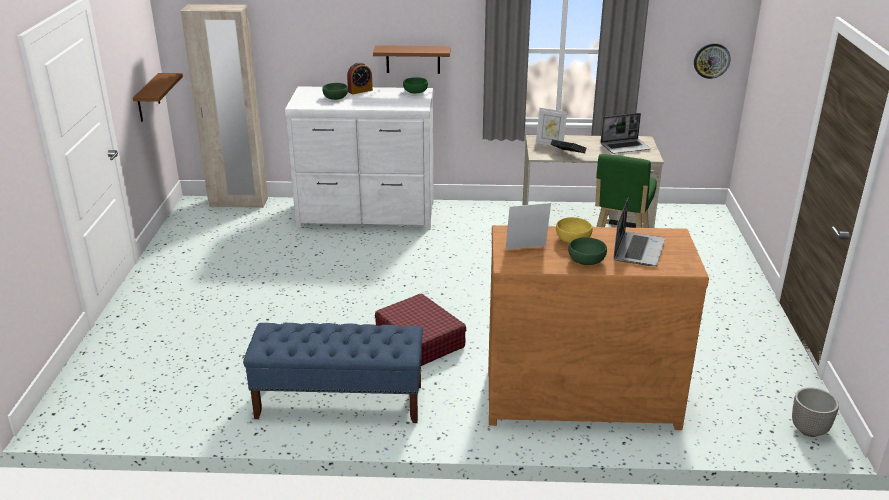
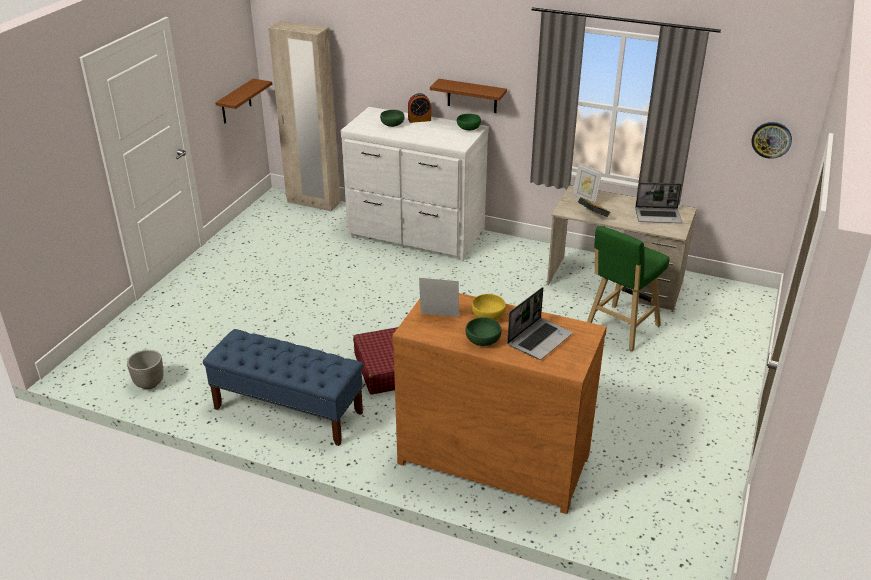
camera: 20 degrees right, 5 degrees up
(808, 430) = (690, 547): planter -> planter (149, 384)

